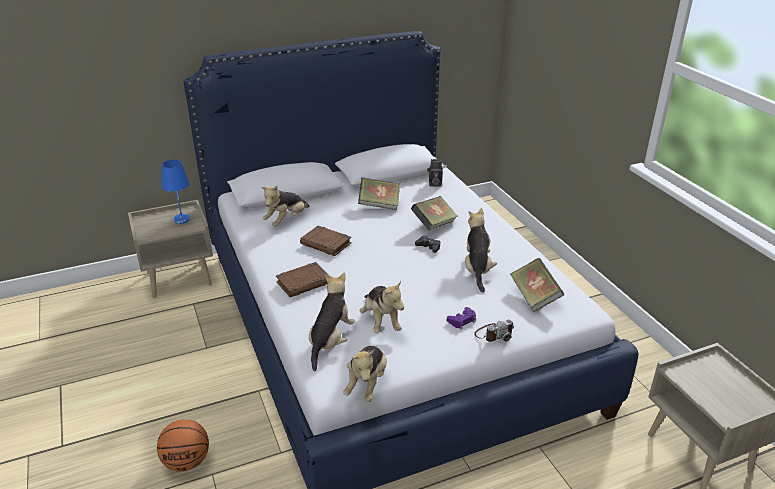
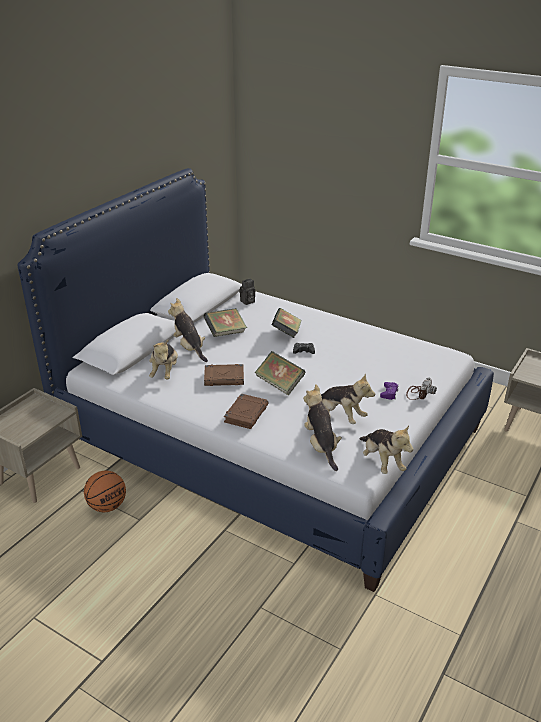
camera: 35 degrees left, 0 degrees up
(182, 220) = (39, 411): blue table lamp -> none
(187, 461) = (229, 610): basketball -> basketball (107, 506)
(477, 269) = (356, 354): plush toy -> plush toy (189, 348)
(534, 297) = (414, 359): book -> book (279, 384)

